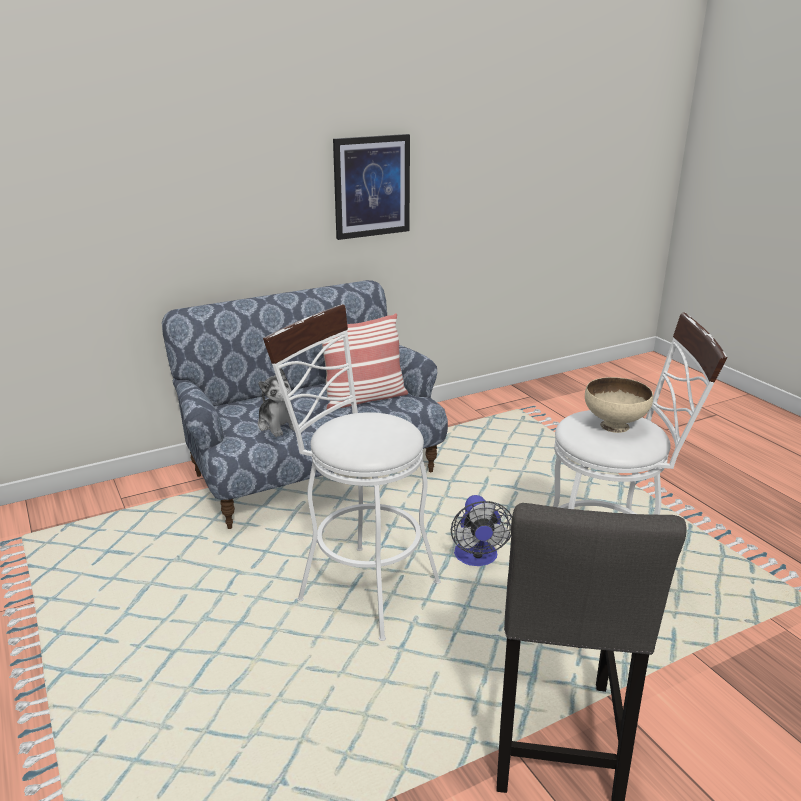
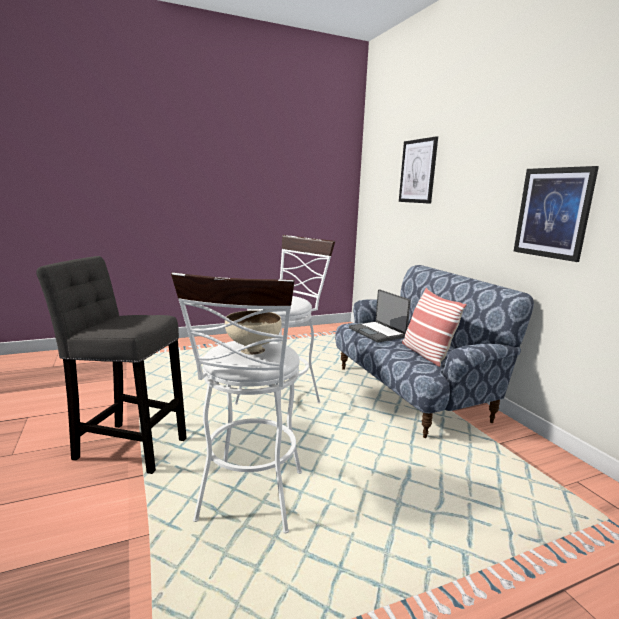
camera: 95 degrees right, 10 degrees down
(98, 149) = (418, 171): none -> picture
(278, 425) = (378, 332): plush toy -> laptop
(477, 559) = (301, 444): fan -> none

